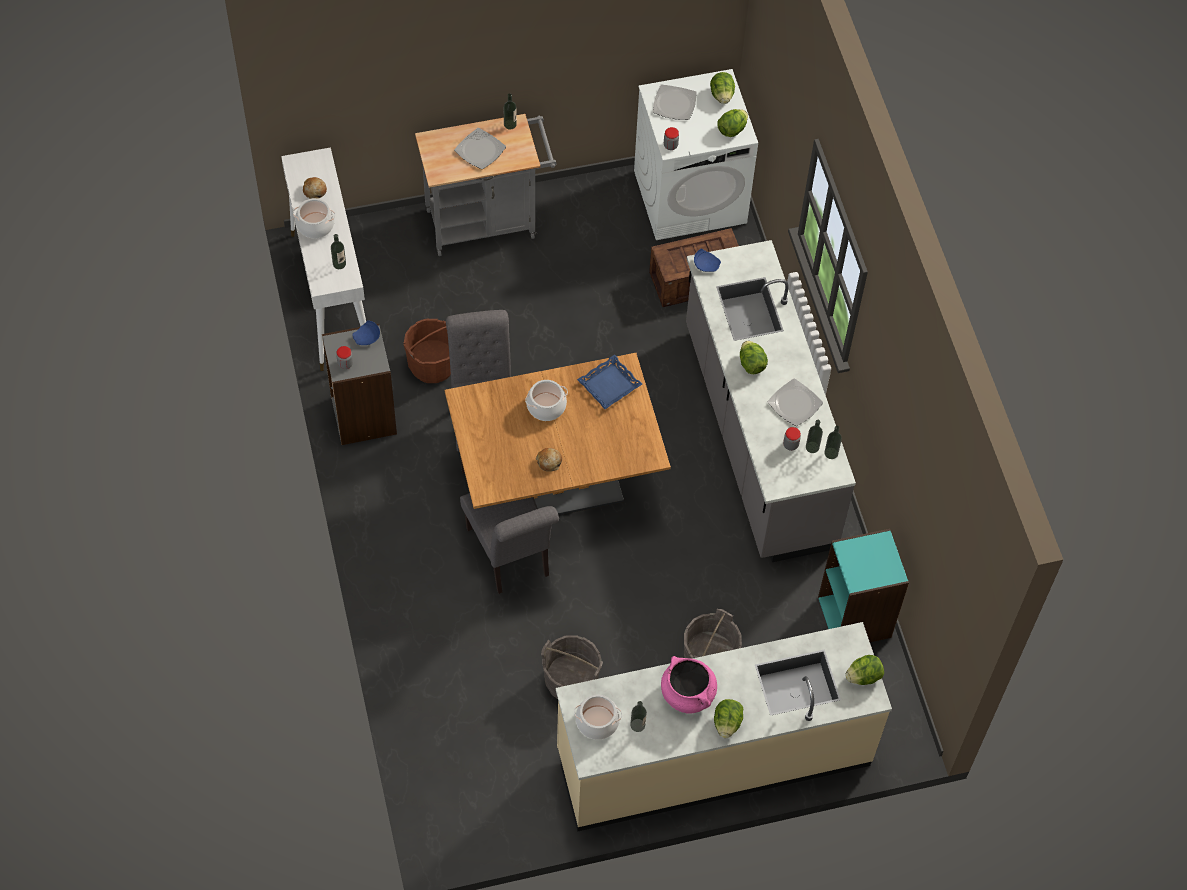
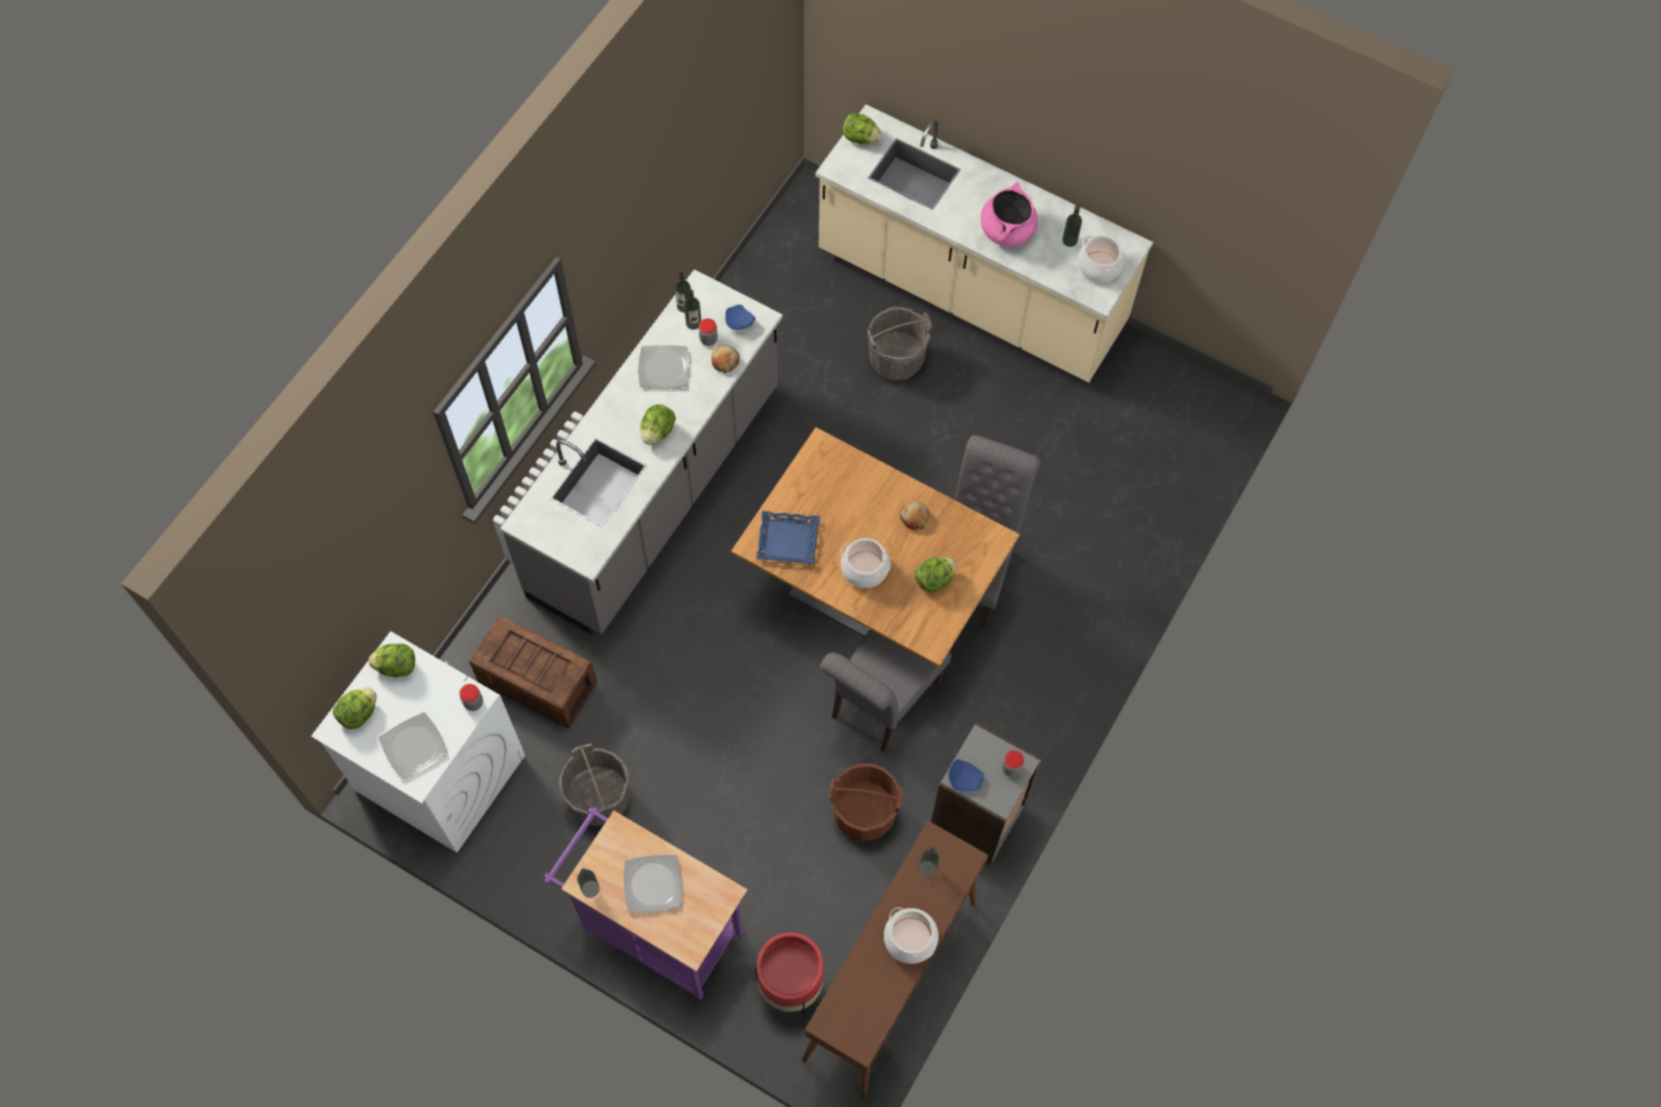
camera: 135 degrees left, 5 degrees up
(314, 190) = (872, 985): bread -> bread (725, 361)
(331, 296) = (890, 981): white console table -> brown console table
(385, 252) = (790, 984): none -> red planter
(487, 221) = (656, 927): grey cart -> purple cart
(571, 681) = (1022, 432): grey bucket -> grey bucket (599, 798)
(706, 264) = (585, 556): blue plate -> blue plate (739, 322)
(727, 723) = (999, 189): lettuce -> lettuce (934, 579)
(855, 617) = (750, 296): turquoise bookcase -> none

